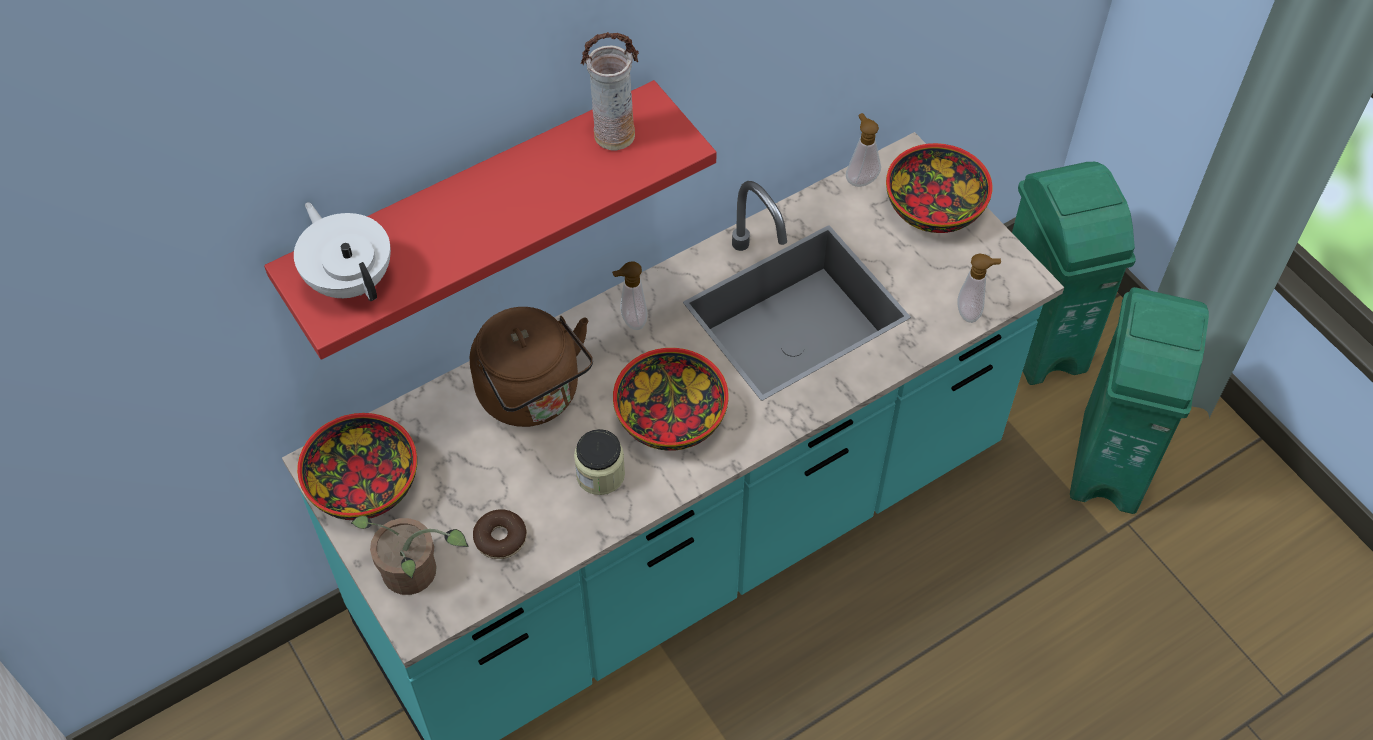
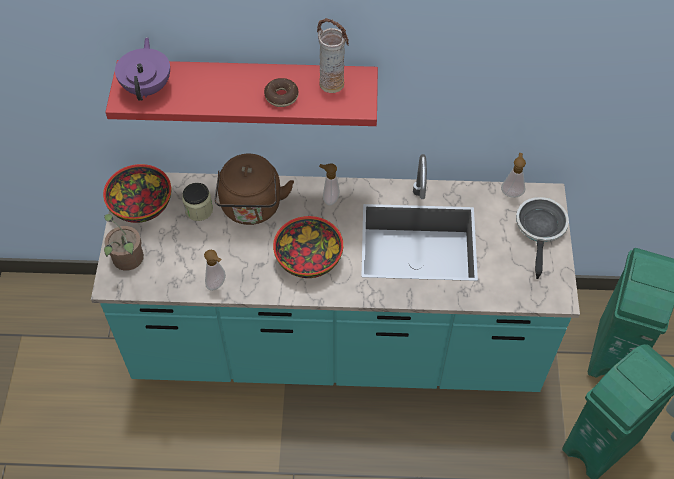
camera: 35 degrees right, 0 degrees up
(350, 279) = (147, 87): white teapot -> purple teapot
(500, 538) = (180, 268): donut -> donut (281, 96)
(600, 474) = (251, 266): jar -> jar (199, 210)
(934, 207) = (540, 229): bowl -> frying pan
(971, 312) = (513, 297): soap dispenser -> soap dispenser (218, 285)

